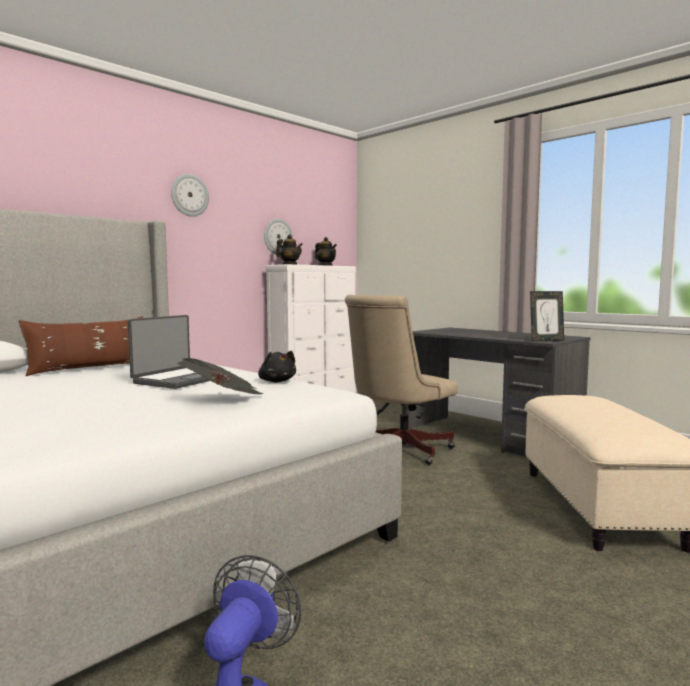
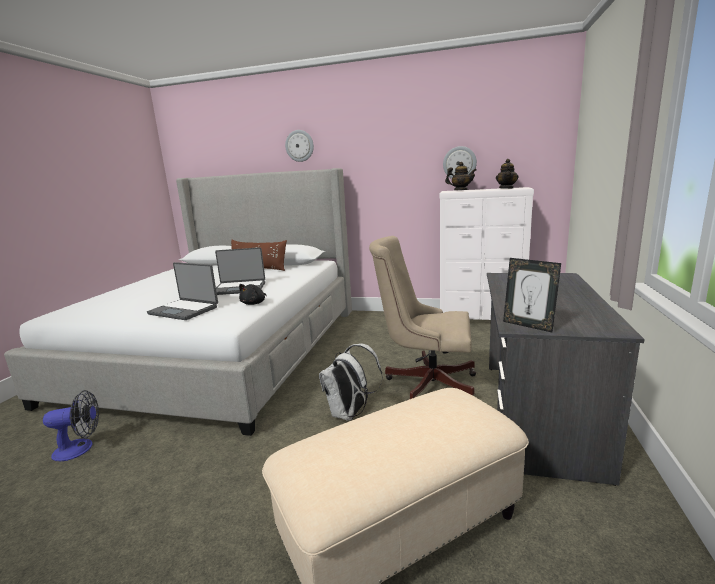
camera: 60 degrees right, 10 degrees up
(189, 195) = (373, 141): wall clock -> wall clock (299, 146)
(223, 400) = (184, 310): newspaper -> laptop
(411, 487) = (350, 414): none -> white backpack

